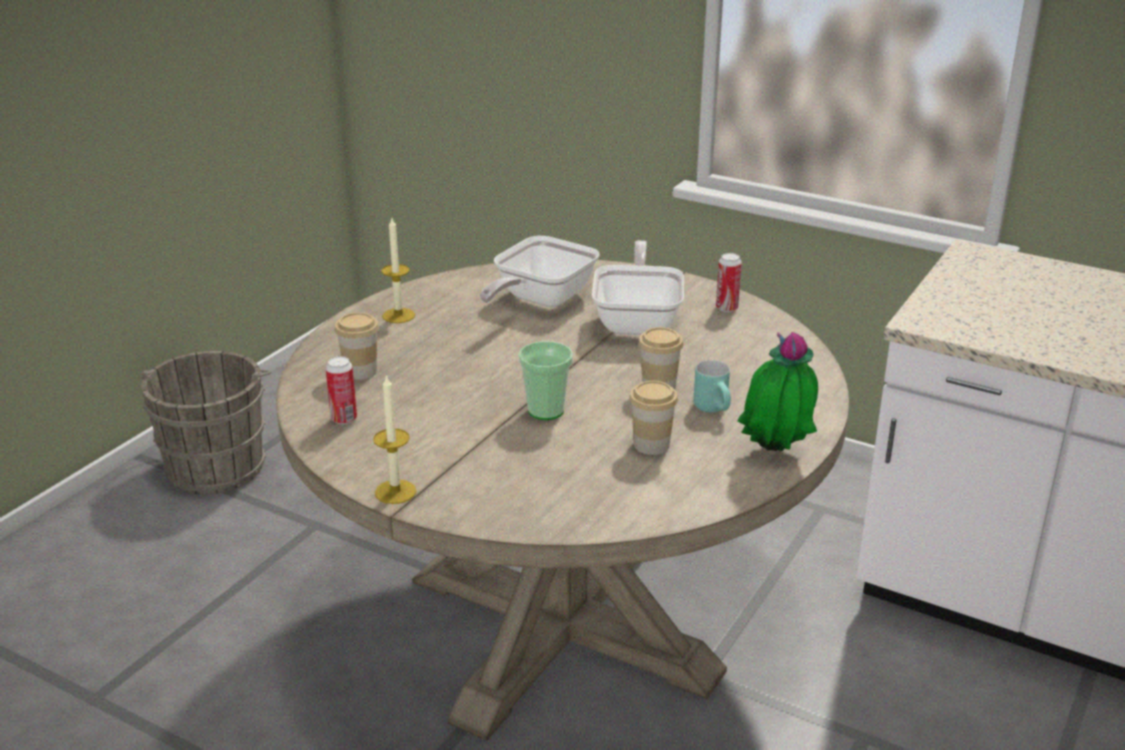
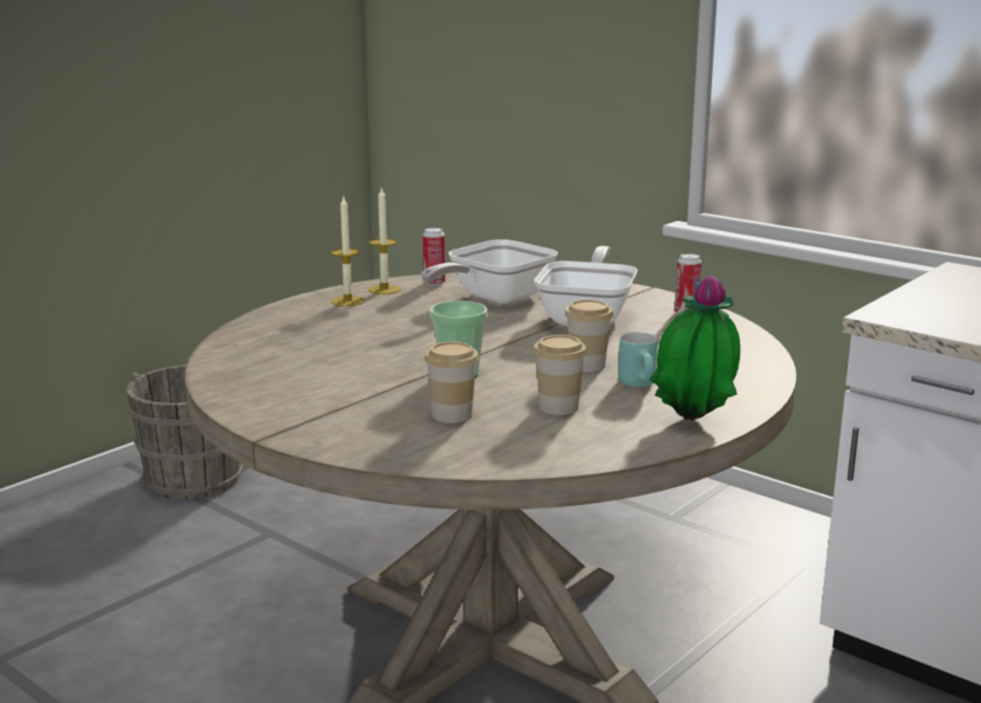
camera: 10 degrees right, 10 degrees down
(344, 419) = (250, 368): can -> can (434, 283)
(360, 371) = (287, 336): cup -> cup (452, 415)
(395, 492) = (269, 423): candle -> candle (384, 289)

